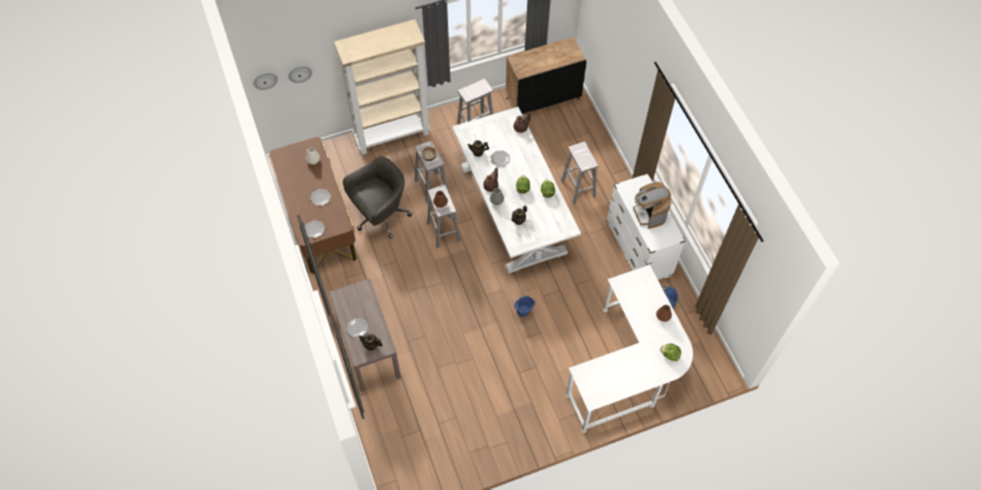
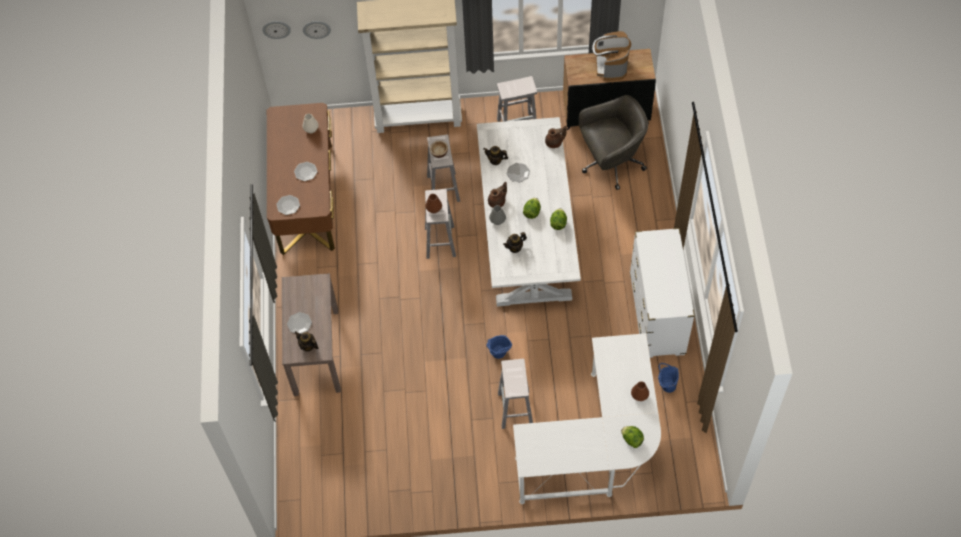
camera: 20 degrees right, 0 degrees up
(380, 216) = (376, 208): grey office chair -> grey office chair (611, 163)
(578, 189) = (611, 228): white stool -> white stool (515, 410)
(649, 214) = (663, 275): coffee machine -> coffee machine (610, 66)

